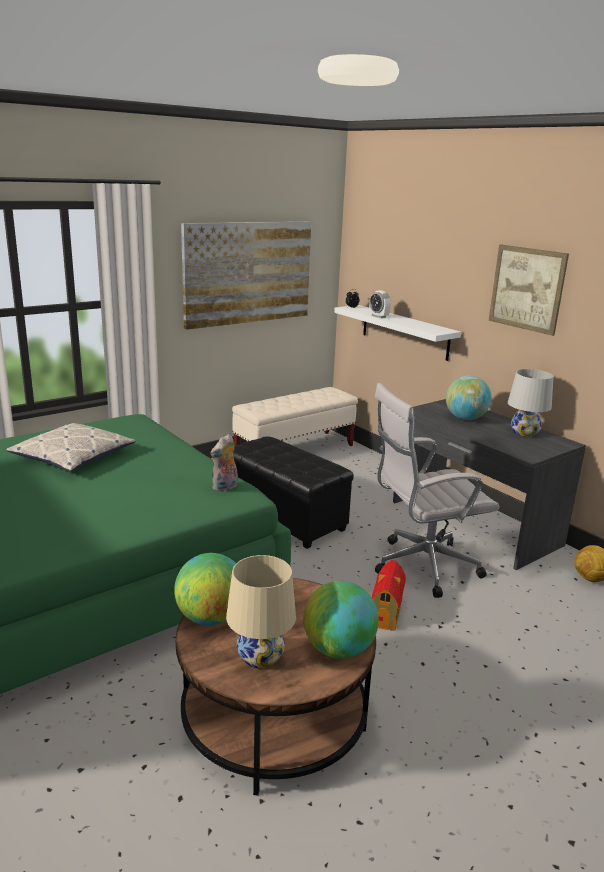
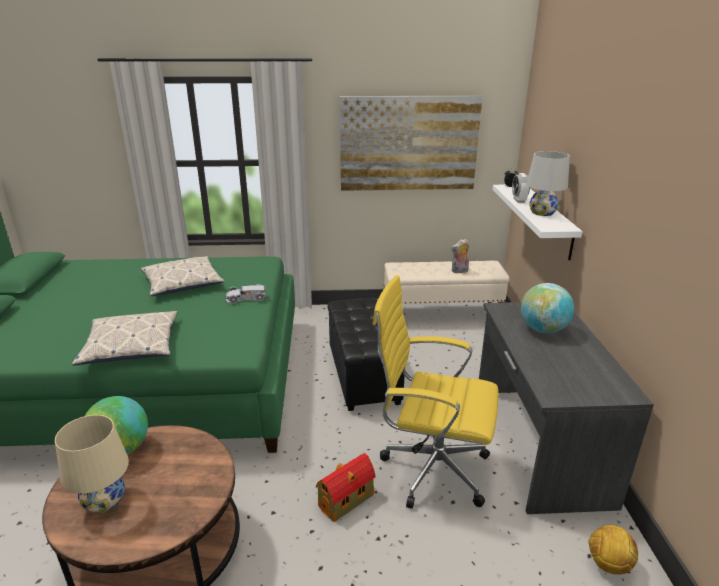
camera: 35 degrees right, 5 degrees up
(118, 521) = (131, 346): none -> pillow
(172, 452) = (246, 297): none -> white toy car
(225, 488) = (236, 340): plush toy -> plush toy (459, 271)
(338, 649) = (160, 525): globe -> none
(421, 566) = (430, 468): white office chair -> yellow office chair
(524, 433) = (590, 365): white table lamp -> white table lamp (542, 212)
(527, 289) = (636, 194): picture -> none

